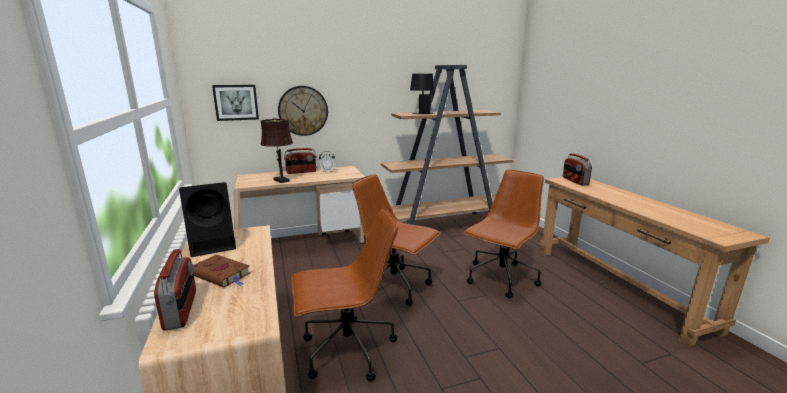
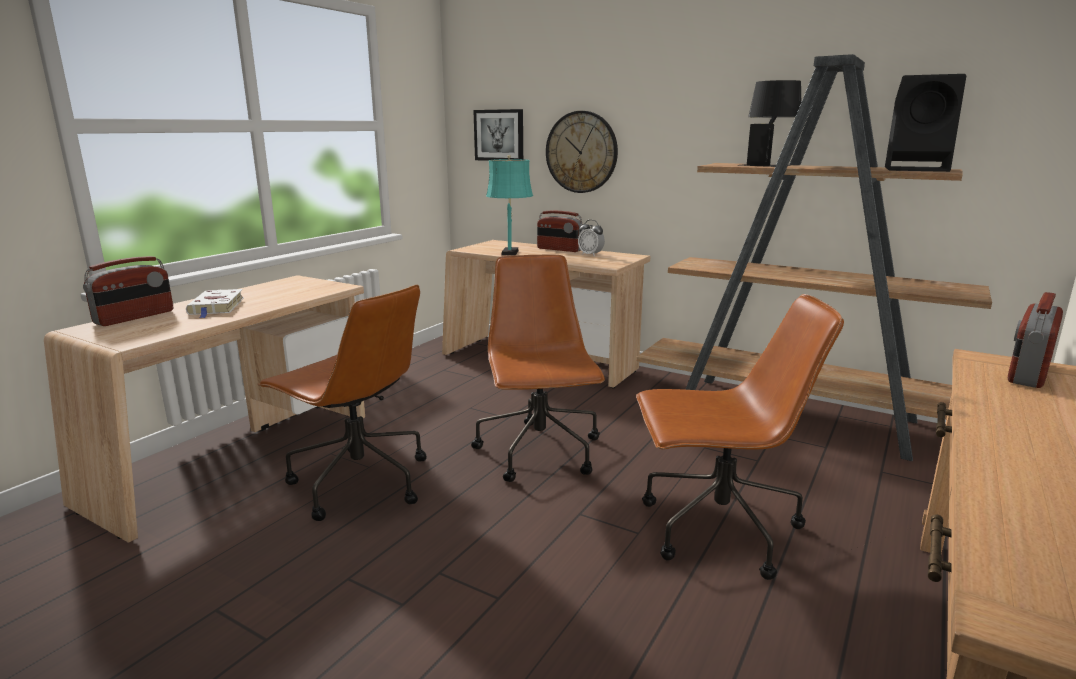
camera: 50 degrees right, 0 degrees up
(214, 244) = (282, 287): black speaker -> black speaker (918, 169)
(221, 274) = (217, 307): brown book -> white book
(280, 180) = (510, 252): brown table lamp -> turquoise table lamp

